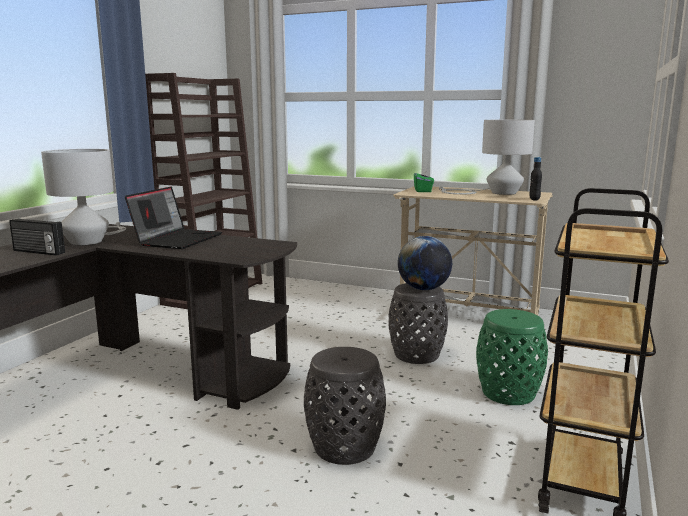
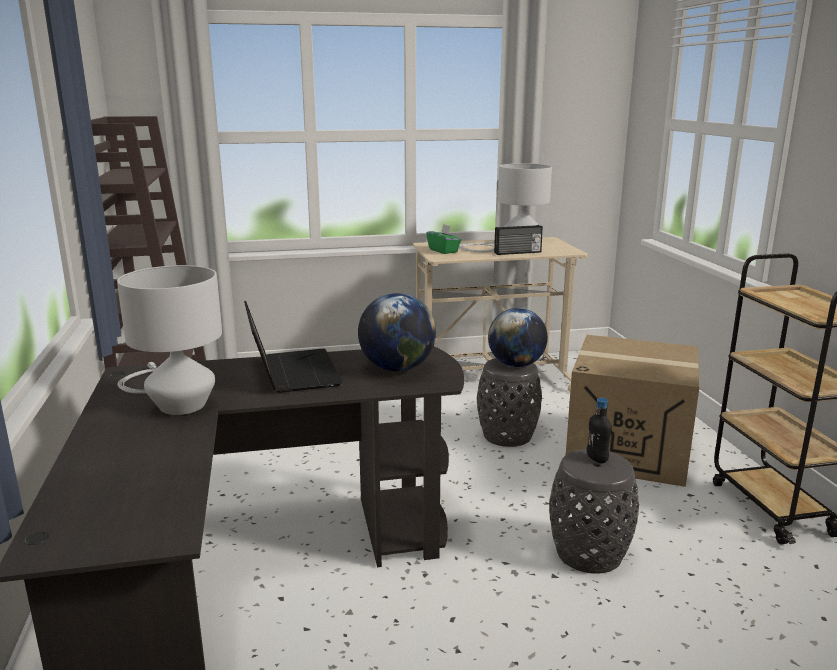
camera: 35 degrees left, 5 degrees up
(38, 252) = (158, 440): radio -> radio (518, 253)
(238, 248) = (397, 368): none -> globe
(508, 393) = (628, 450): green stool -> cardboard box
(534, 199) = (568, 249): black bottle -> black bottle (597, 459)

